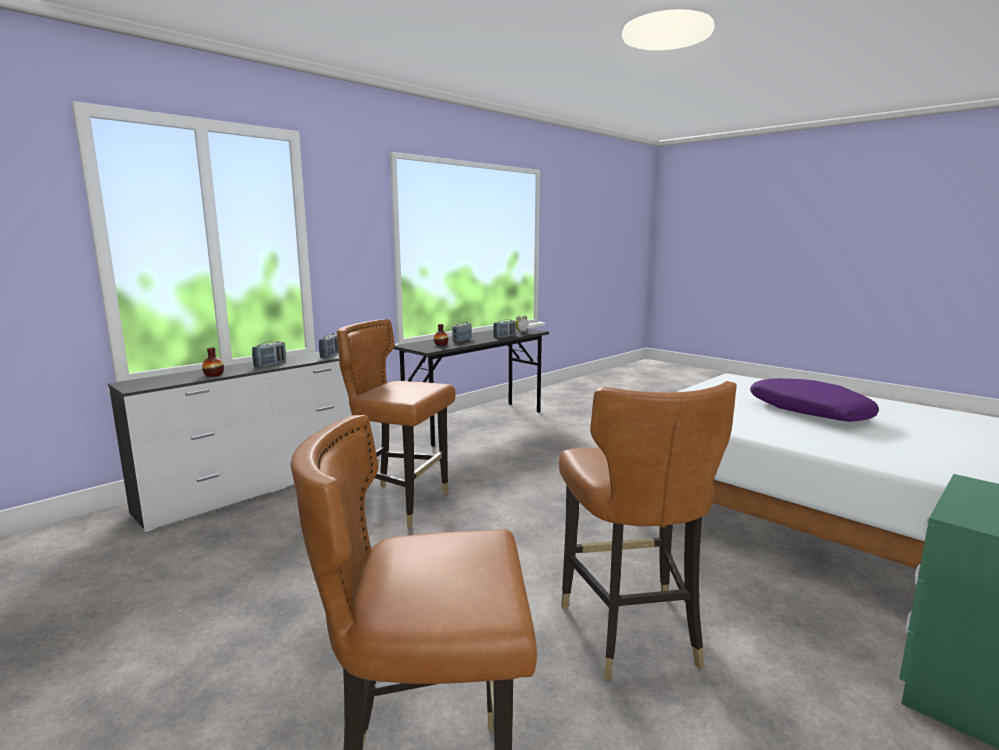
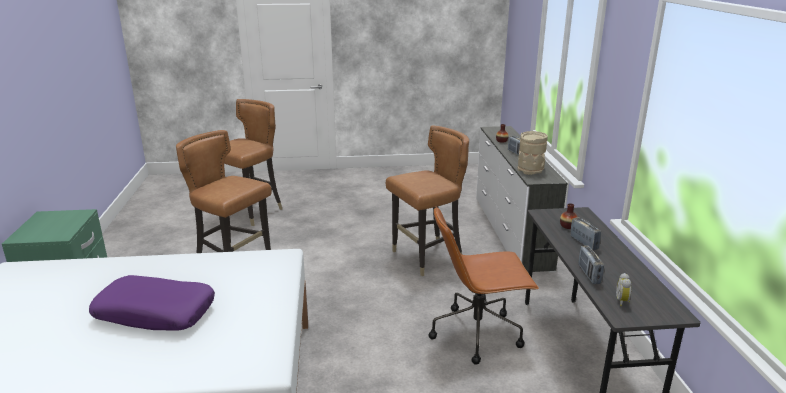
camera: 130 degrees right, 10 degrees up
(330, 355) = (531, 170): radio -> beige vase
(502, 450) = (478, 333): none -> brown office chair

